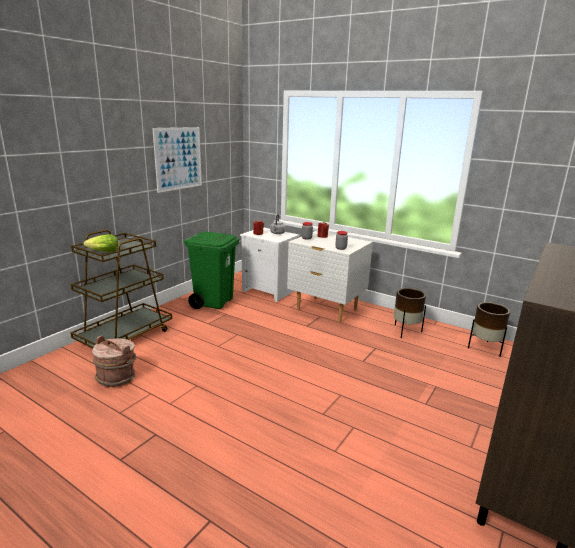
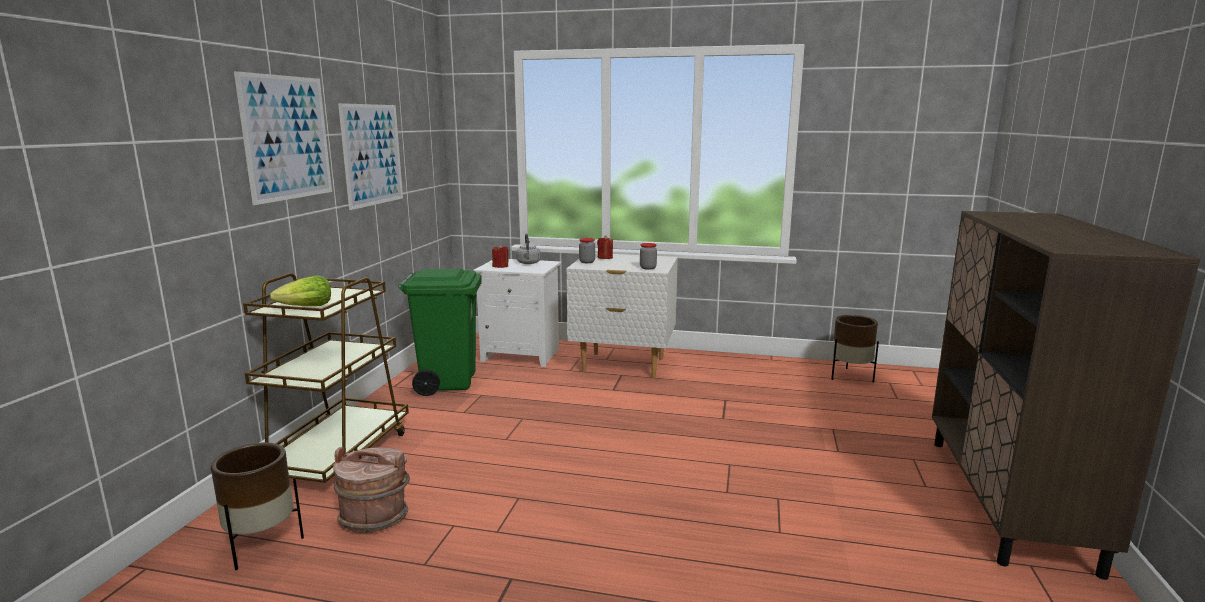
camera: 20 degrees left, 5 degrees down
(111, 150) = (287, 138): none -> picture
(406, 331) = (746, 374): brown planter -> brown planter (263, 545)

